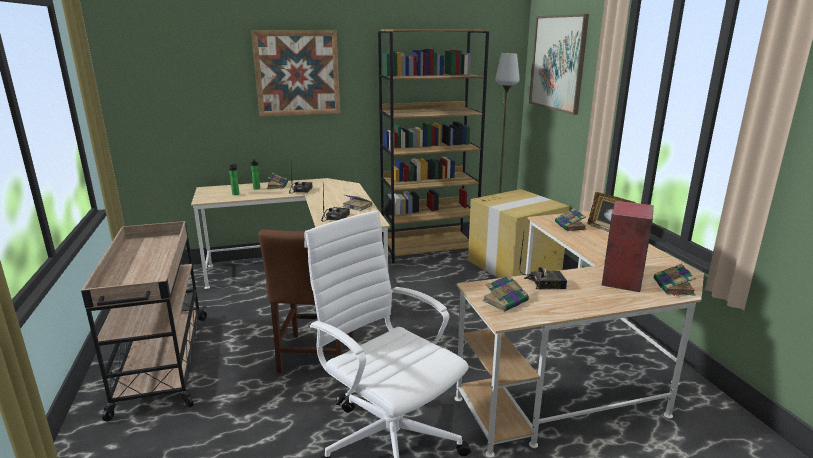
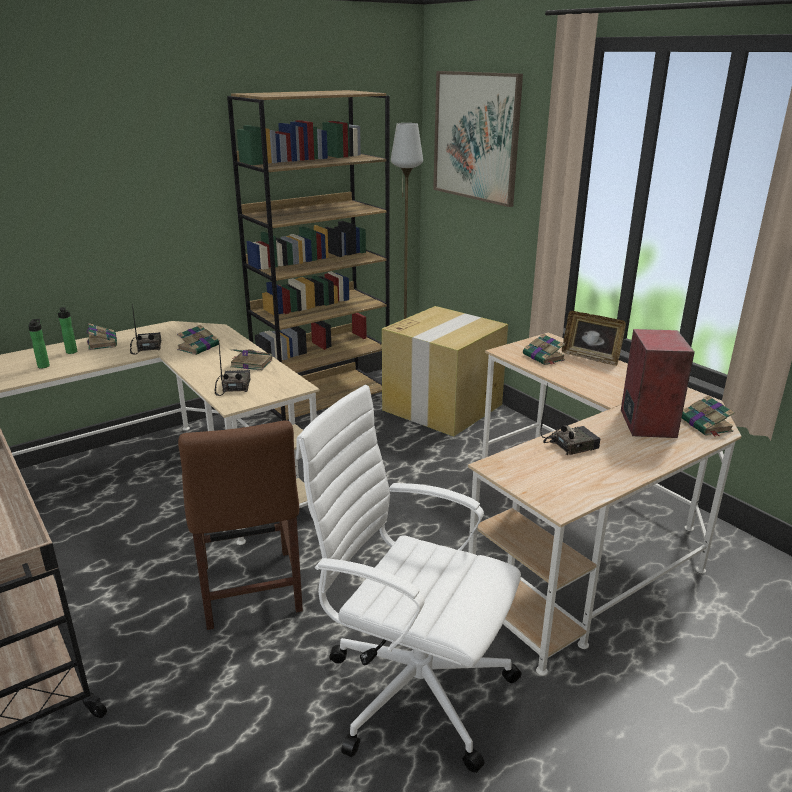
camera: 20 degrees left, 5 degrees up
(297, 73) = (110, 166): picture -> none
(506, 301) = (543, 478): book -> book (199, 347)

